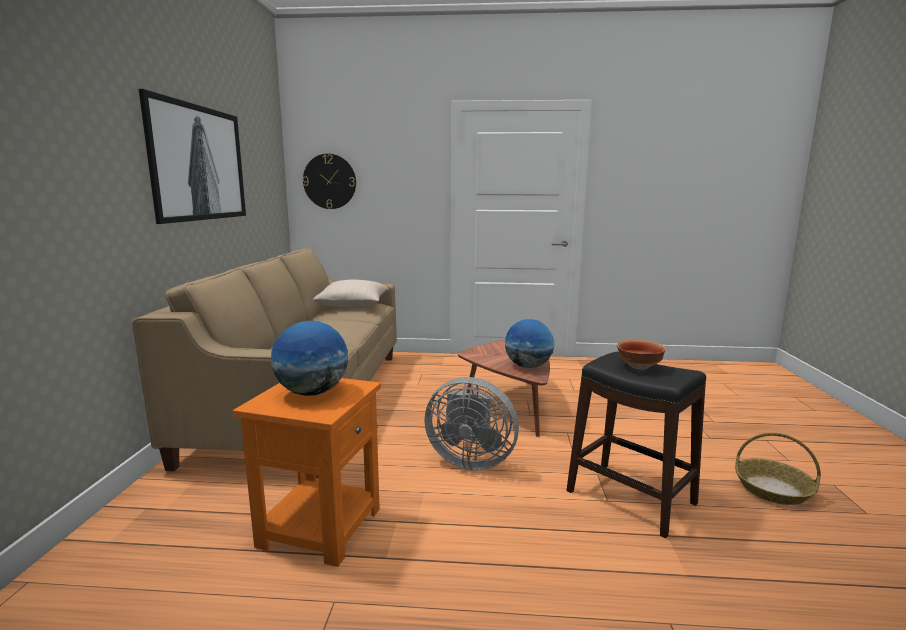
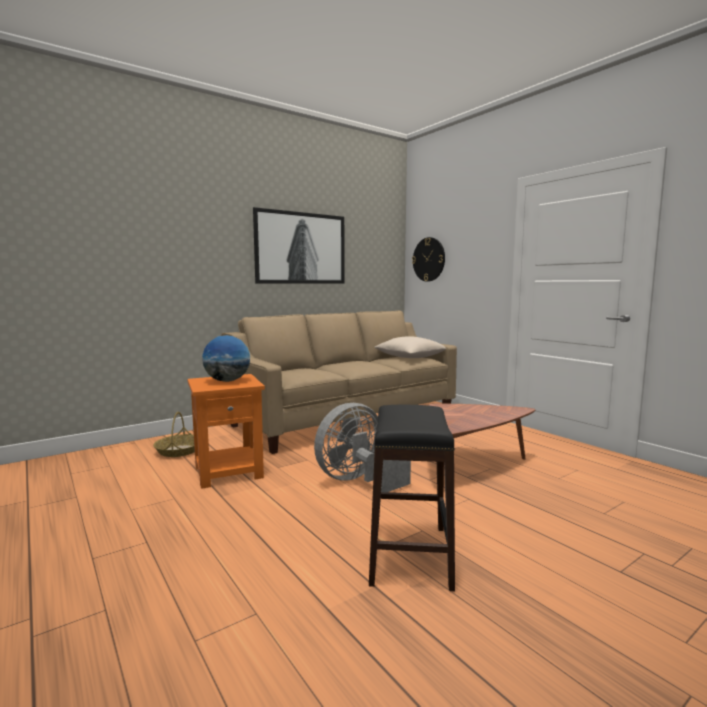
camera: 50 degrees right, 5 degrees down
(470, 460) = (358, 481): grey fan -> grey fan turned 75 degrees clockwise
(528, 366) = (455, 424): globe -> none
(639, 367) = (408, 416): bowl -> none
(773, 489) = (575, 639): basket -> basket (179, 451)

